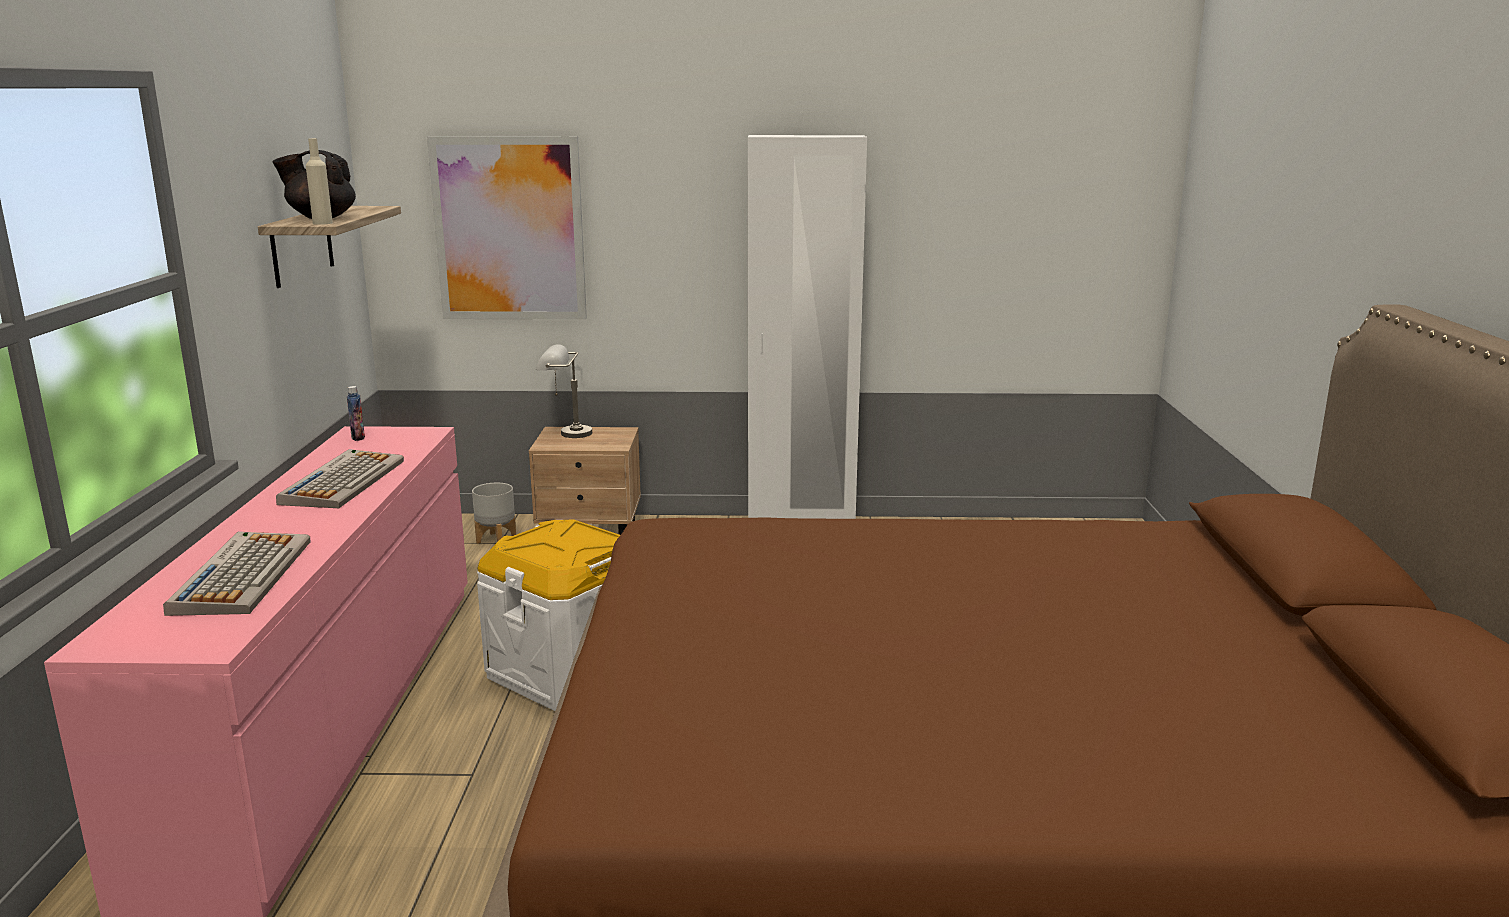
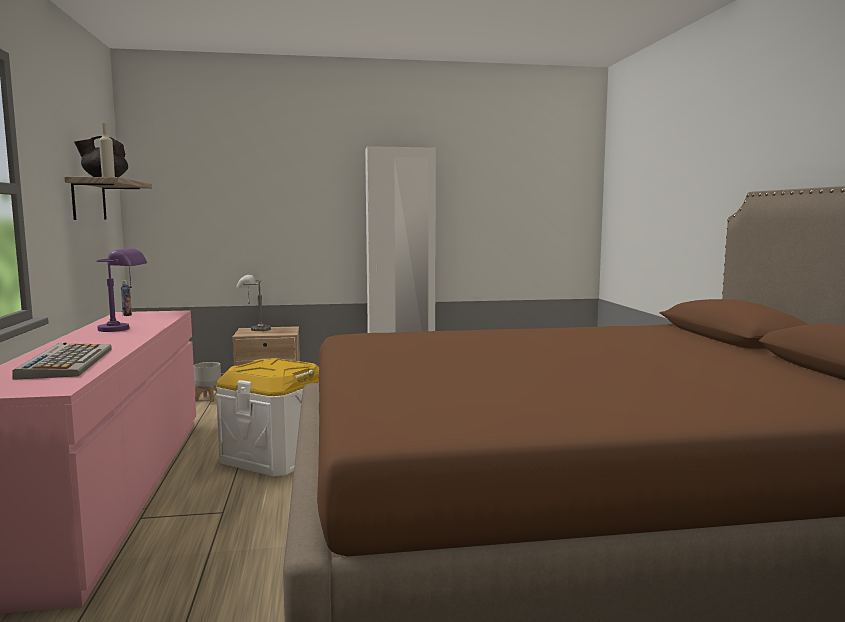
camera: 10 degrees left, 10 degrees down
(343, 481) = (124, 329): keyboard -> purple table lamp
(509, 229) = (218, 204): picture -> none

